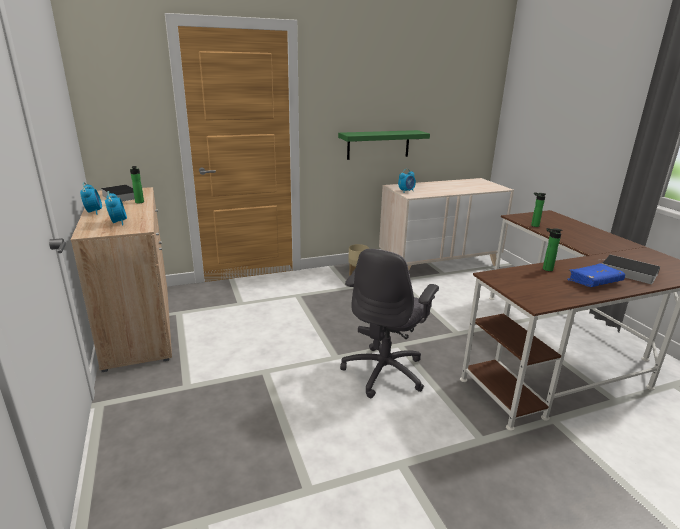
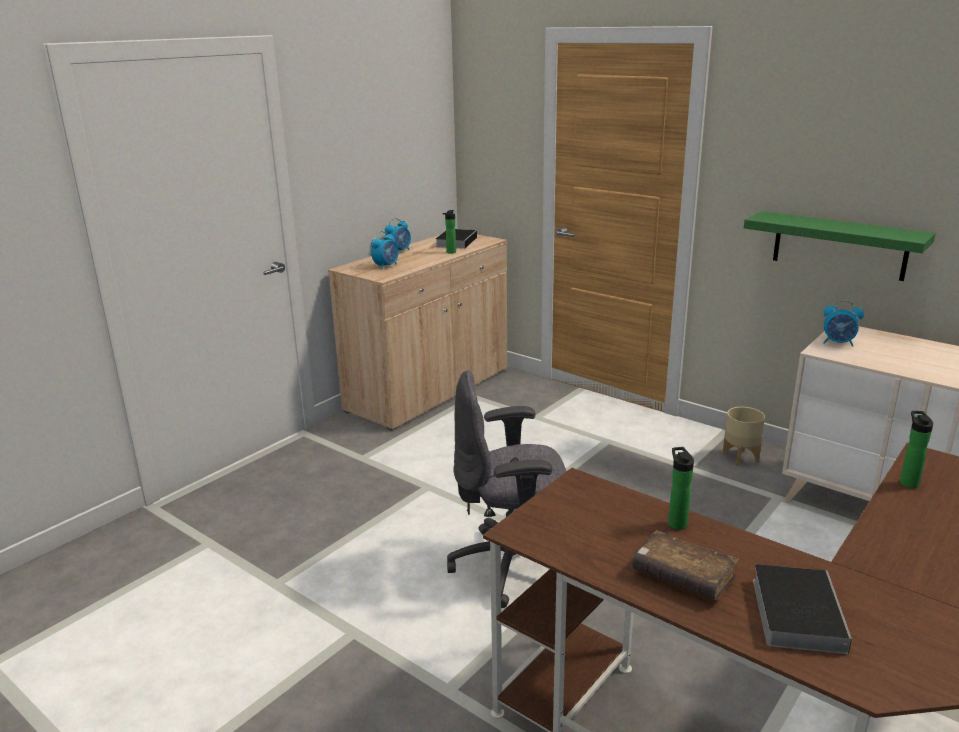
camera: 60 degrees right, 0 degrees up
(594, 282) = (683, 576): blue book -> brown book

